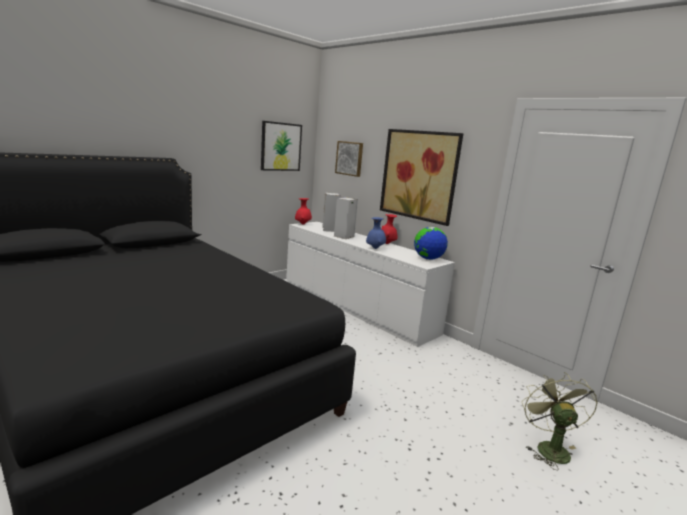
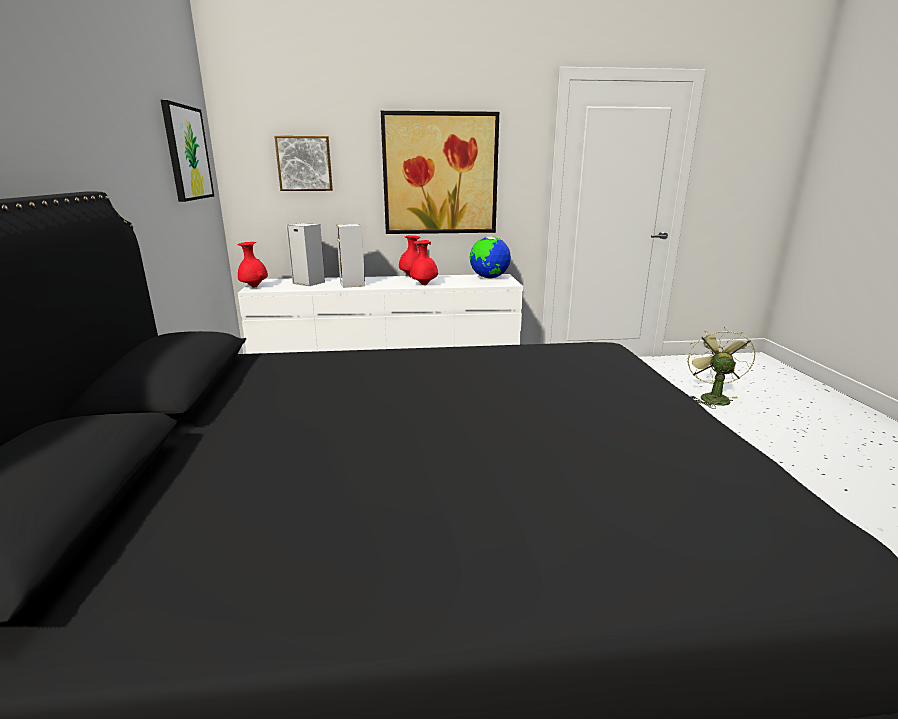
camera: 50 degrees left, 5 degrees up
(375, 248) = (424, 284): blue vase -> red vase
(548, 447) = (712, 397): green fan -> green fan turned 60 degrees clockwise

